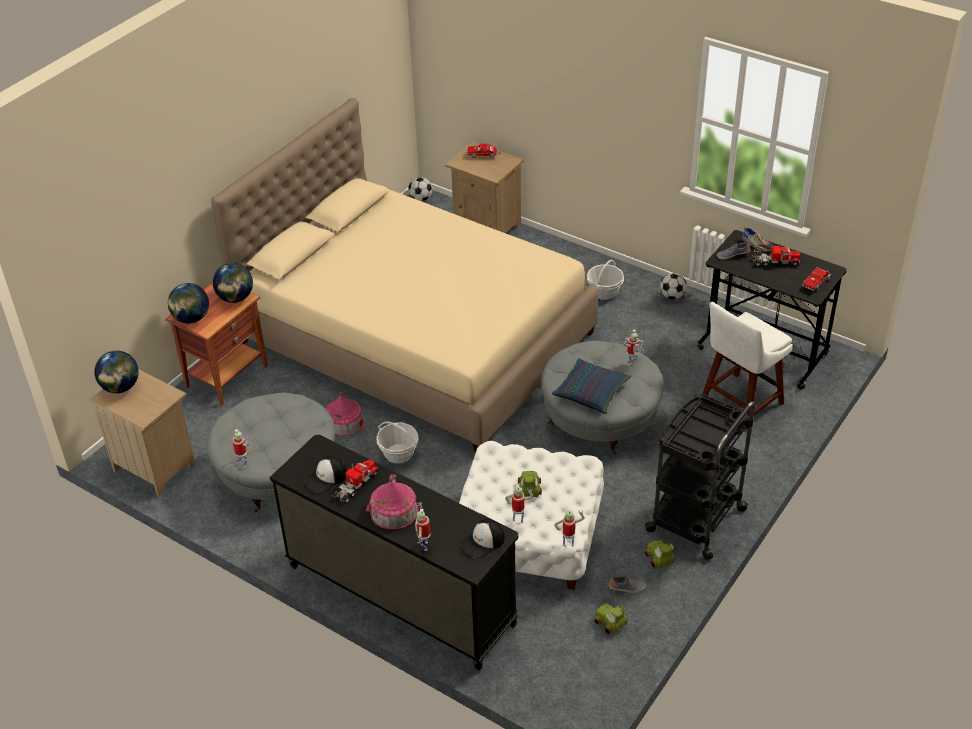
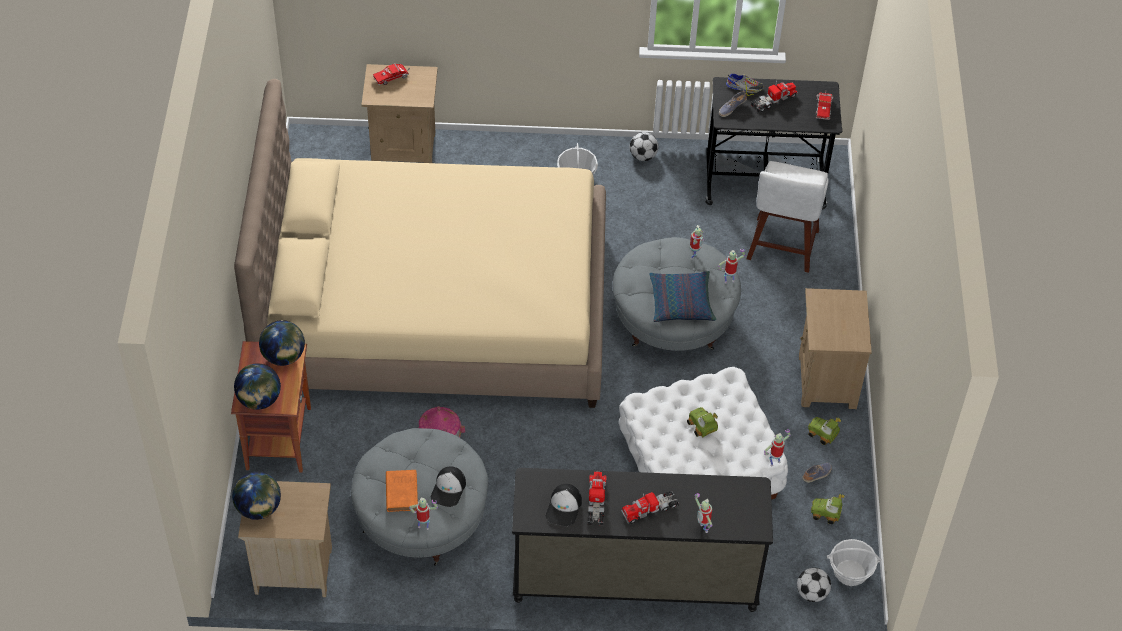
camera: 35 degrees left, 10 degrees up
(249, 432) = (401, 491): none -> orange book
(394, 511) = (650, 509): toy house -> toy truck
(398, 453) = (519, 441): basket -> basket (850, 572)
(421, 199) = (305, 141): football -> football (812, 593)
(483, 542) = (747, 501): cap -> cap (449, 489)
(518, 519) = (716, 460): toy robot -> toy robot (729, 280)
(695, 519) = (825, 382): black cart -> beige nightstand

